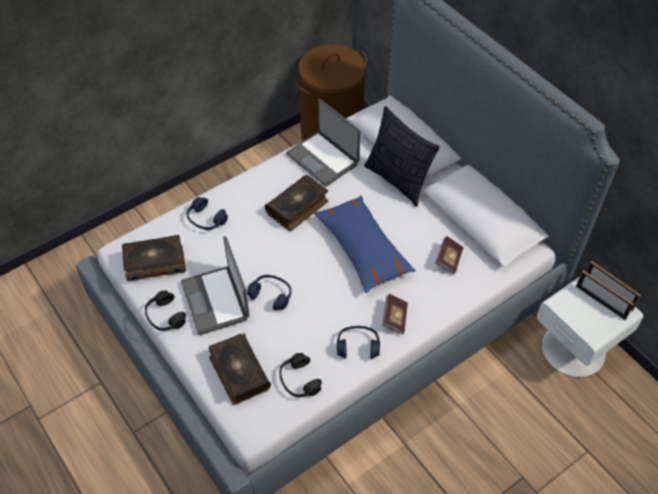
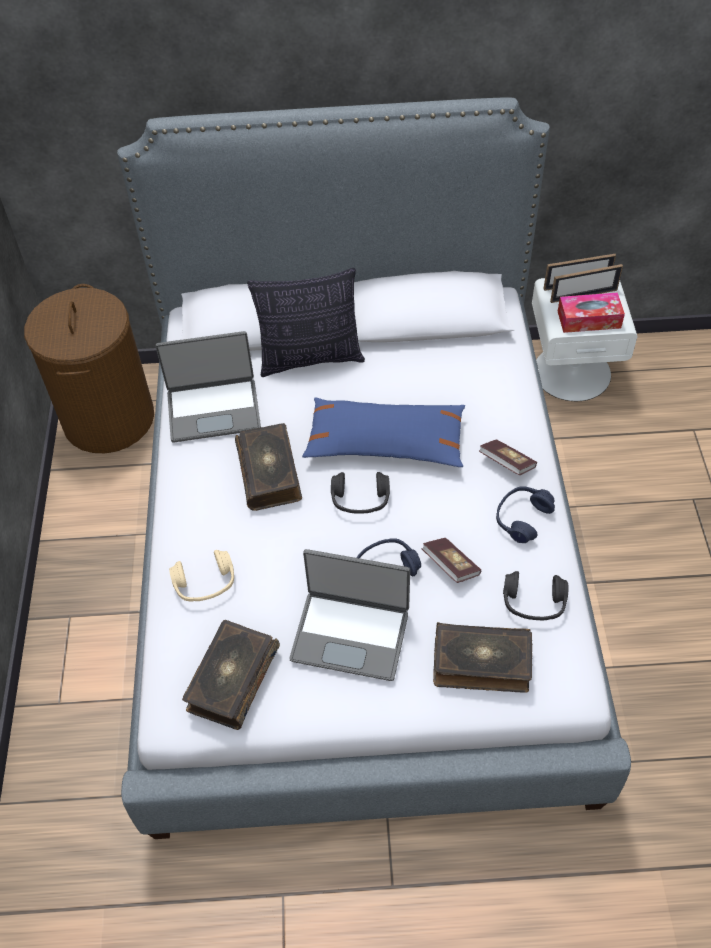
camera: 55 degrees left, 0 degrees up
(165, 316) = (332, 710): black headphones -> black headphones (360, 500)
(206, 219) = (205, 583): blue headphones -> beige headphones
(448, 259) = (461, 374): book -> book (450, 566)
(580, 315) = (589, 319): none -> tissue box

